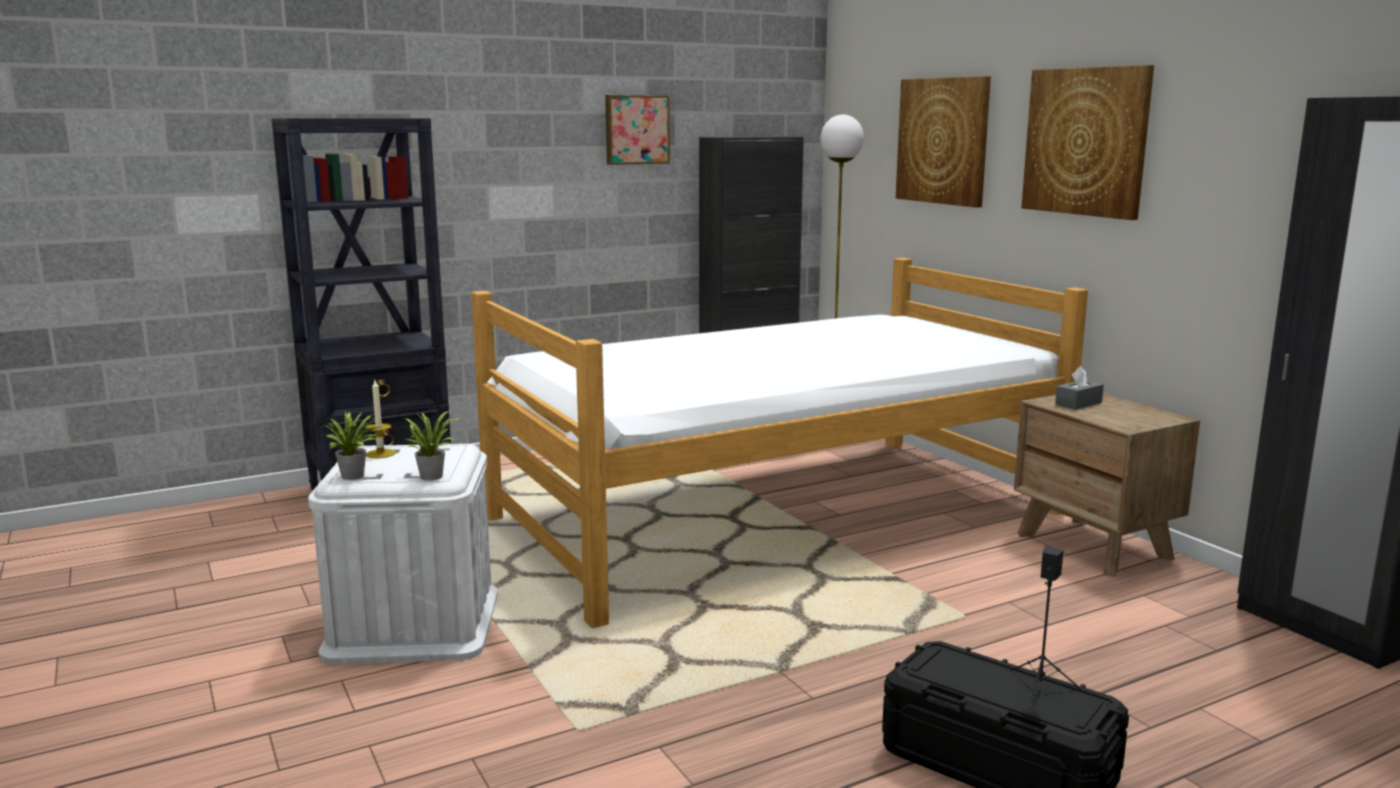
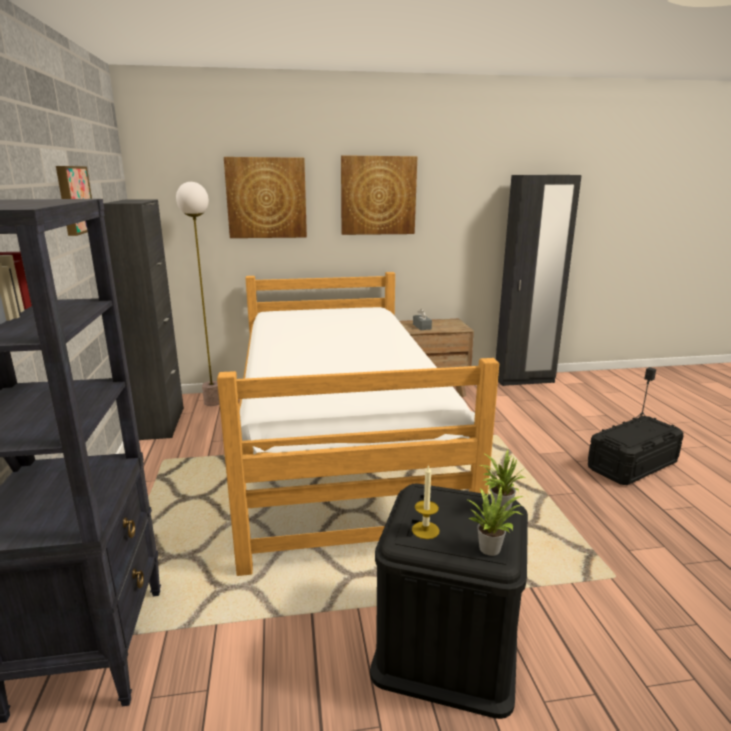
camera: 70 degrees left, 5 degrees up
(414, 624) = (447, 644): white storage box -> black storage box

